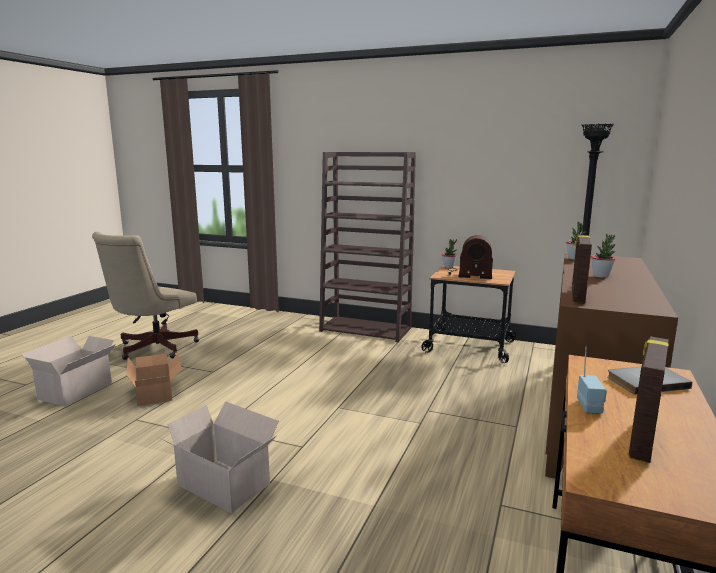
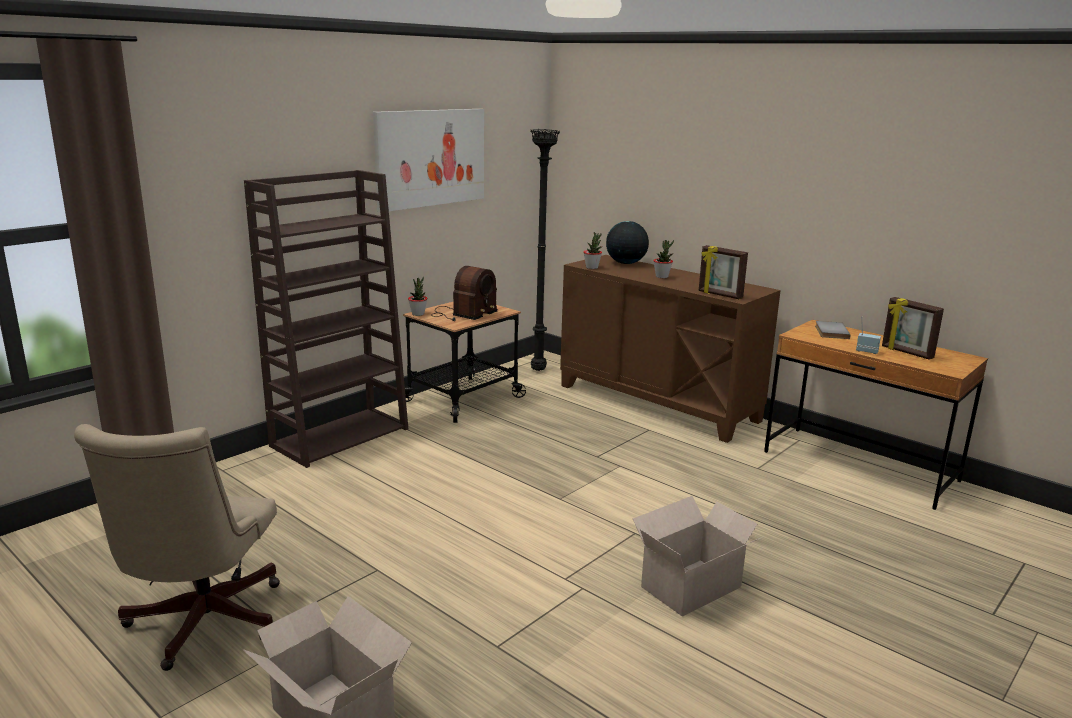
camera: 70 degrees left, 5 degrees up
(152, 349) = (200, 626): beige office chair -> beige office chair turned 45 degrees clockwise
(156, 392) = (411, 625): cardboard box -> none
(488, 148) = (430, 158): none -> picture
(622, 264) = (626, 263): none -> globe

